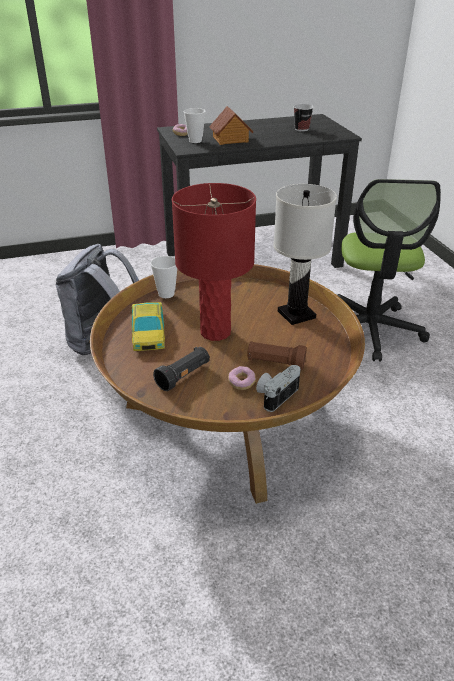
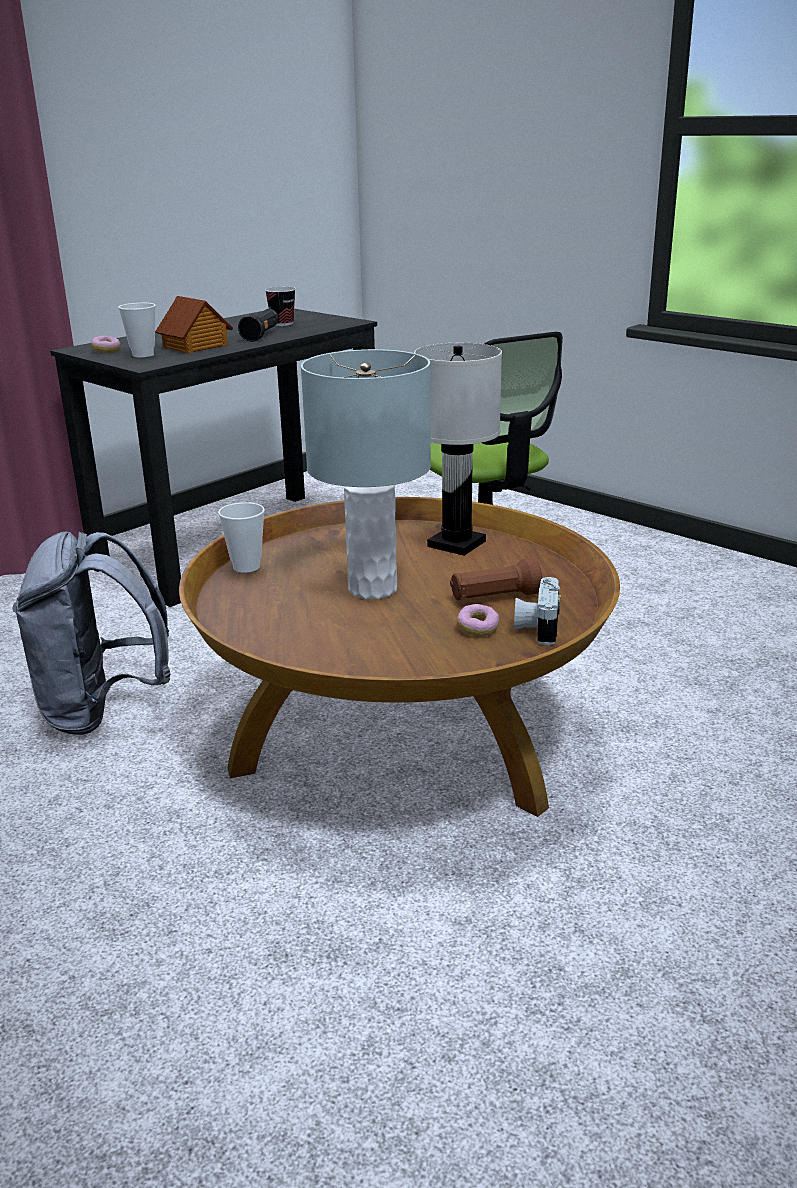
camera: 30 degrees left, 10 degrees down
(148, 332) = (273, 615): toy car -> none
(184, 376) = (391, 645): black flashlight -> black flashlight (261, 335)
(215, 332) = (372, 589): red table lamp -> grey table lamp

